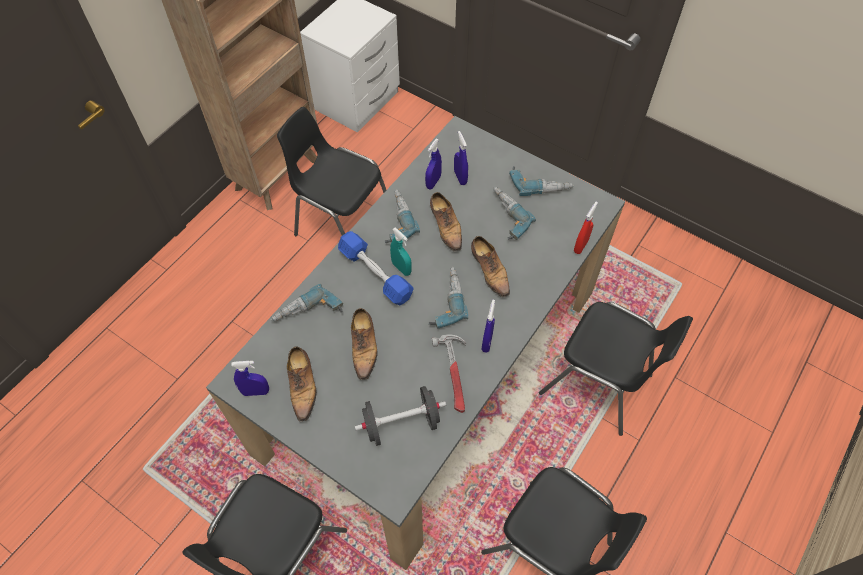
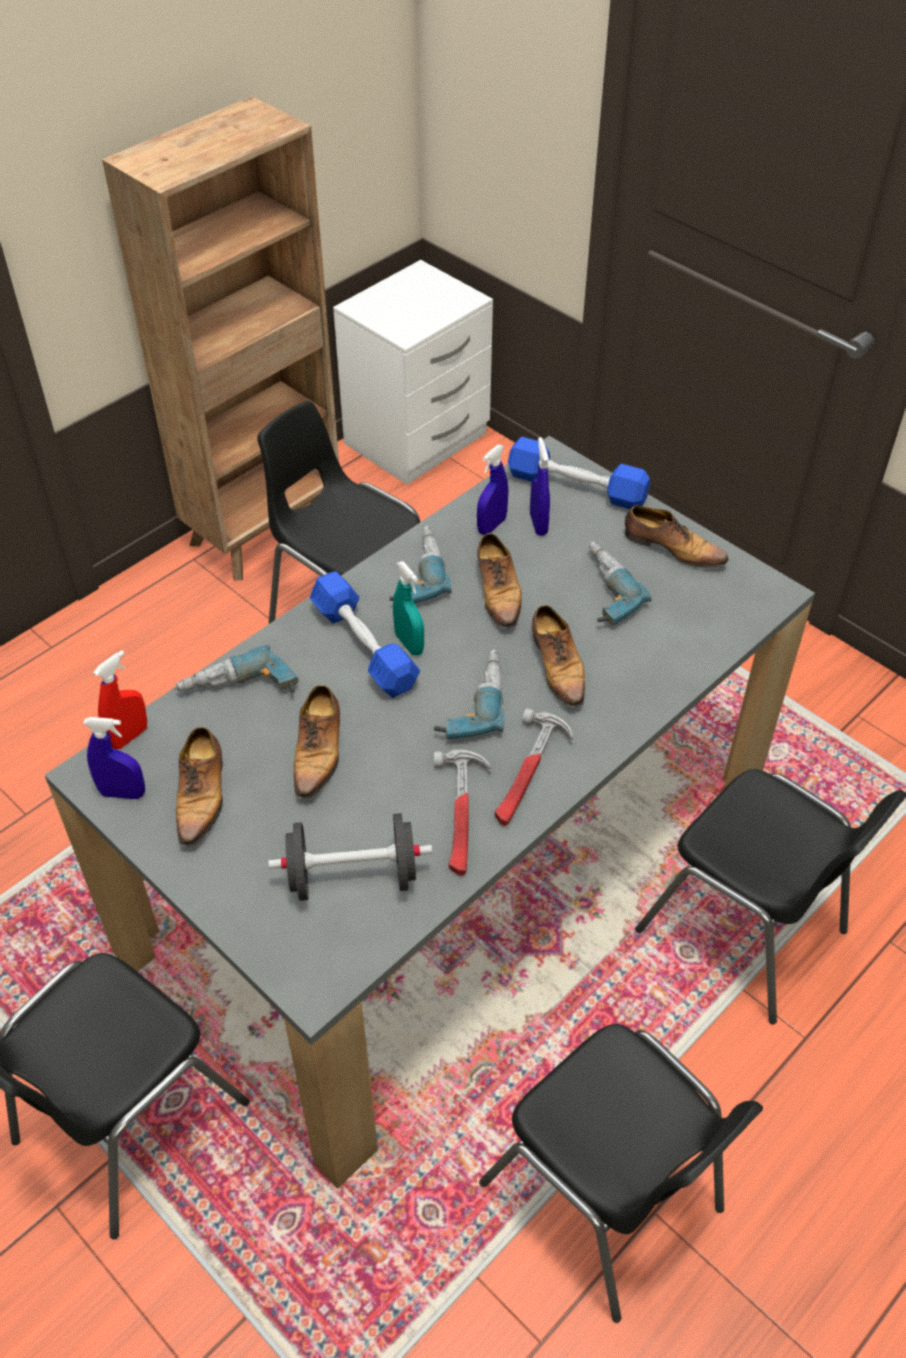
camera: 10 degrees right, 10 degrees down
(477, 149) = (576, 487): none -> blue dumbbell
(487, 342) = (529, 773): blue spray bottle -> hammer
(540, 183) = (672, 548): power drill -> shoe
(581, 246) = (723, 650): red spray bottle -> red spray bottle (129, 736)

